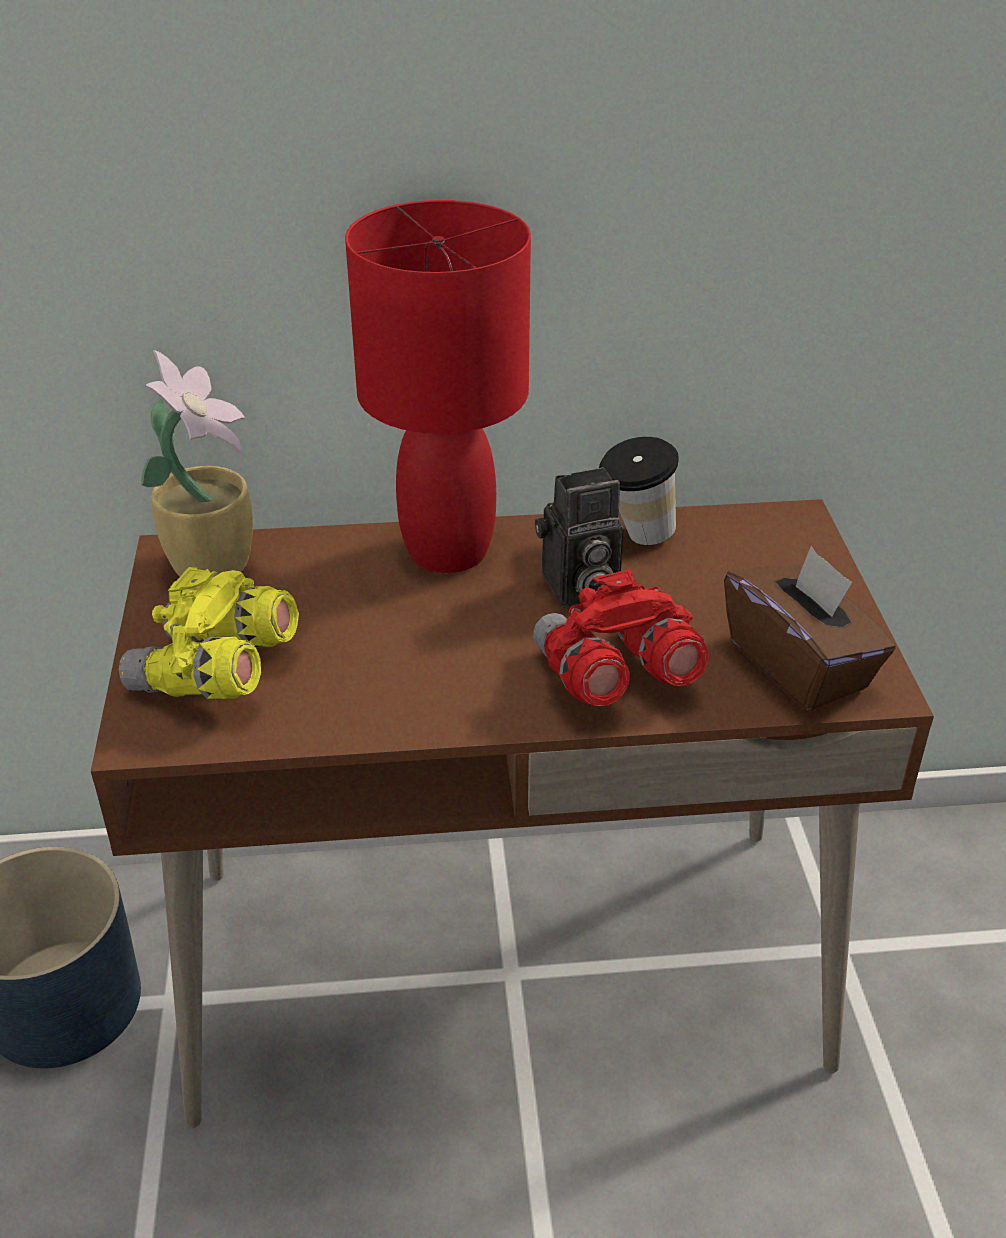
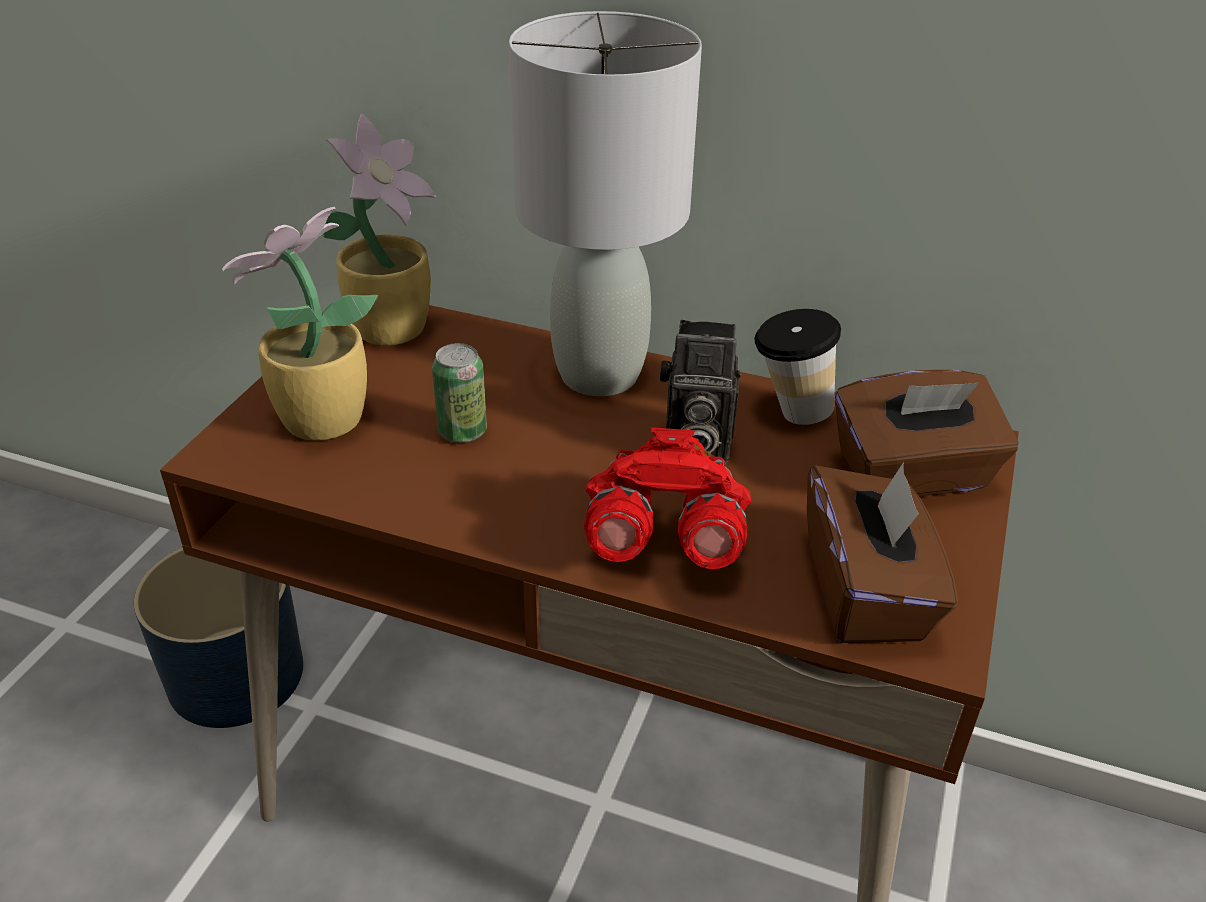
camera: 25 degrees right, 0 degrees up
(215, 674) = (318, 421): yellow binoculars -> potted plant
(364, 641) = (462, 431): none -> can
(446, 550) = (598, 374): red table lamp -> grey table lamp
(769, 559) = (913, 474): none -> brown tissue box

